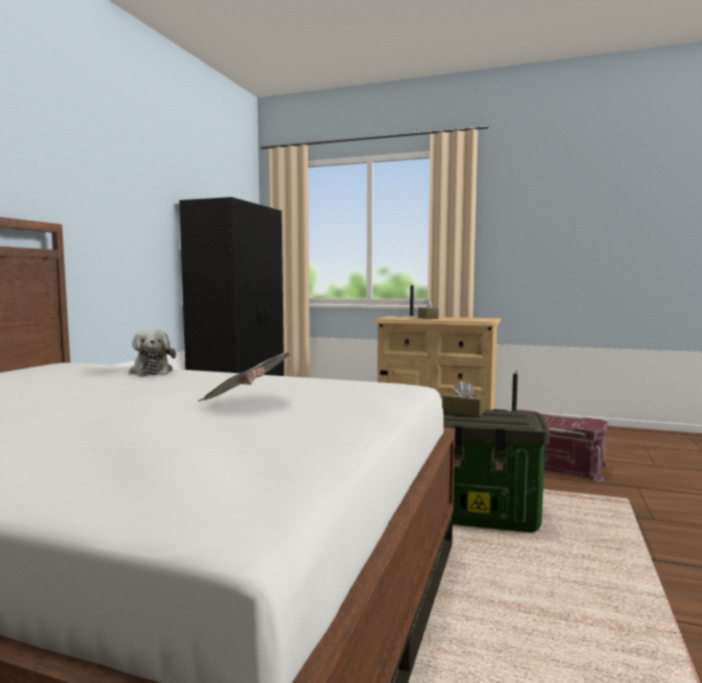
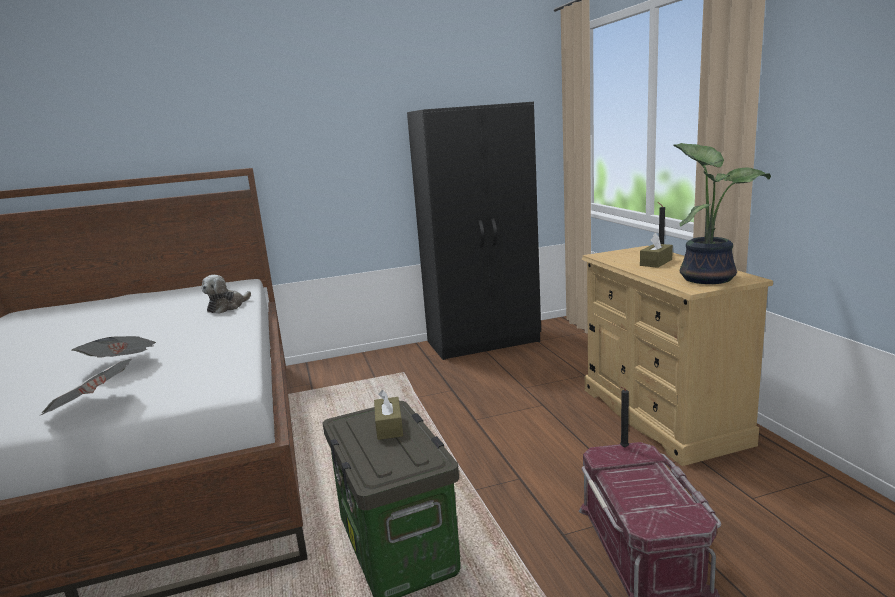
camera: 55 degrees right, 10 degrees up
(365, 412) = (92, 408): none -> newspaper
(475, 319) = (707, 277): none -> potted plant

